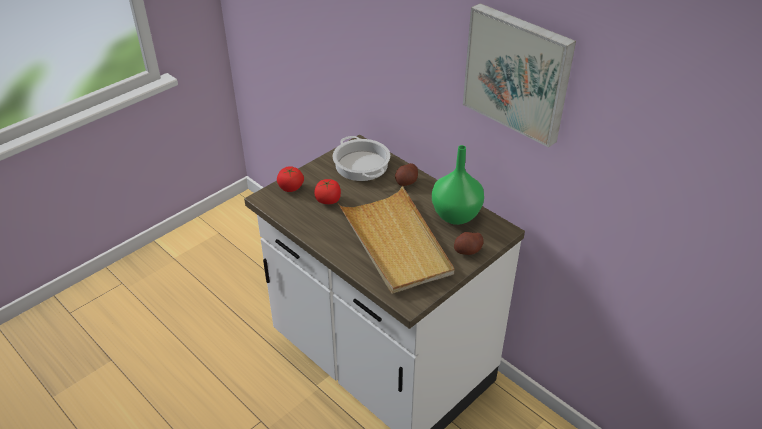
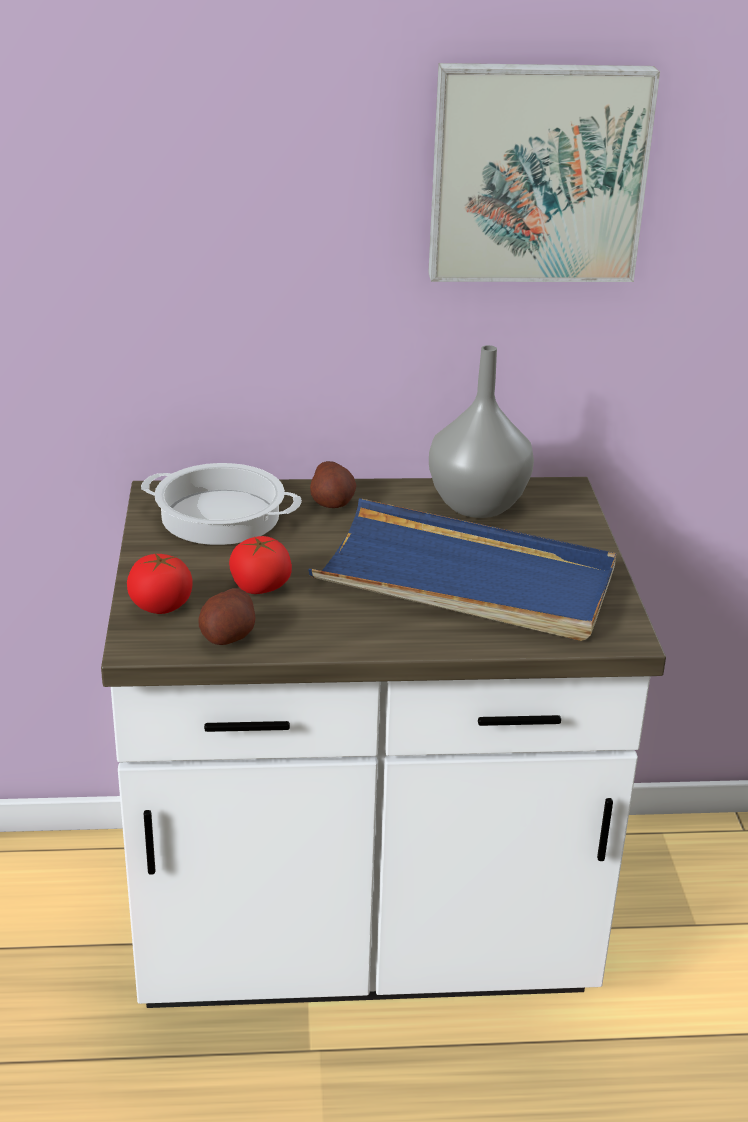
camera: 50 degrees left, 10 degrees down
(395, 242) = (466, 580): beige tray -> blue tray
(456, 216) = (479, 505): green vase -> grey vase
(468, 251) = (571, 535): potato -> potato (228, 636)

